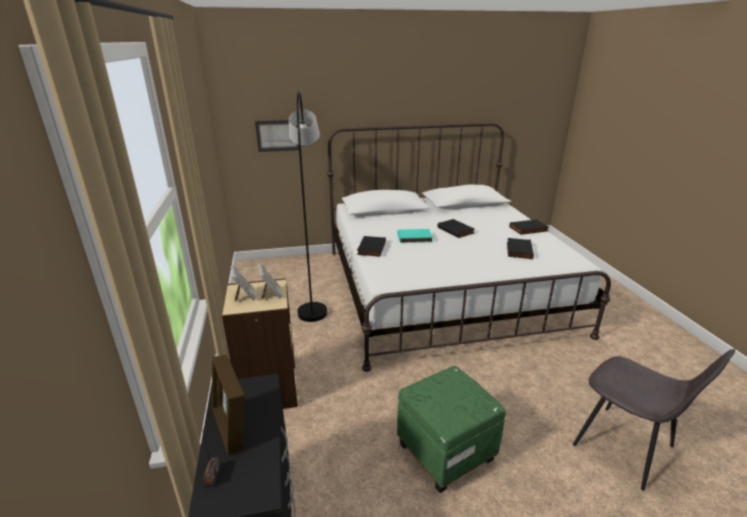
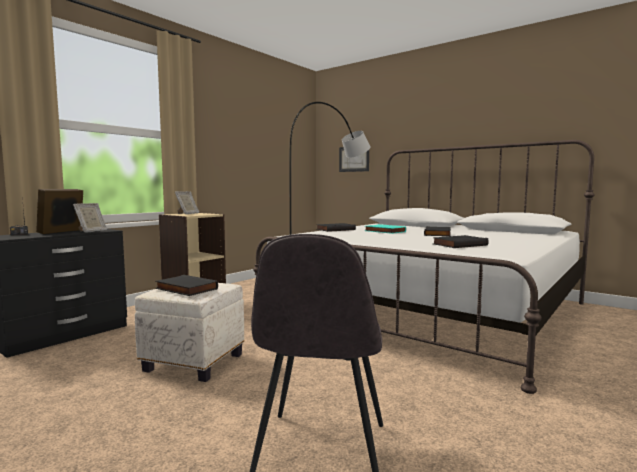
camera: 50 degrees right, 20 degrees down
(271, 294) = (197, 214): picture frame -> picture frame (91, 231)
(445, 453) = (192, 362): green ottoman -> white ottoman
(528, 229) = (526, 242): black book -> black book (185, 289)

